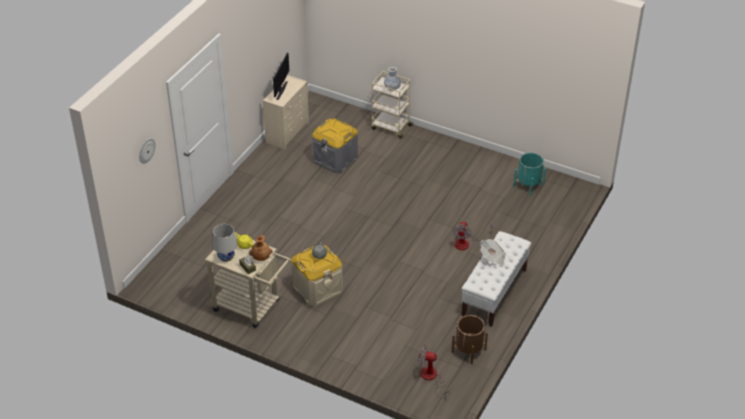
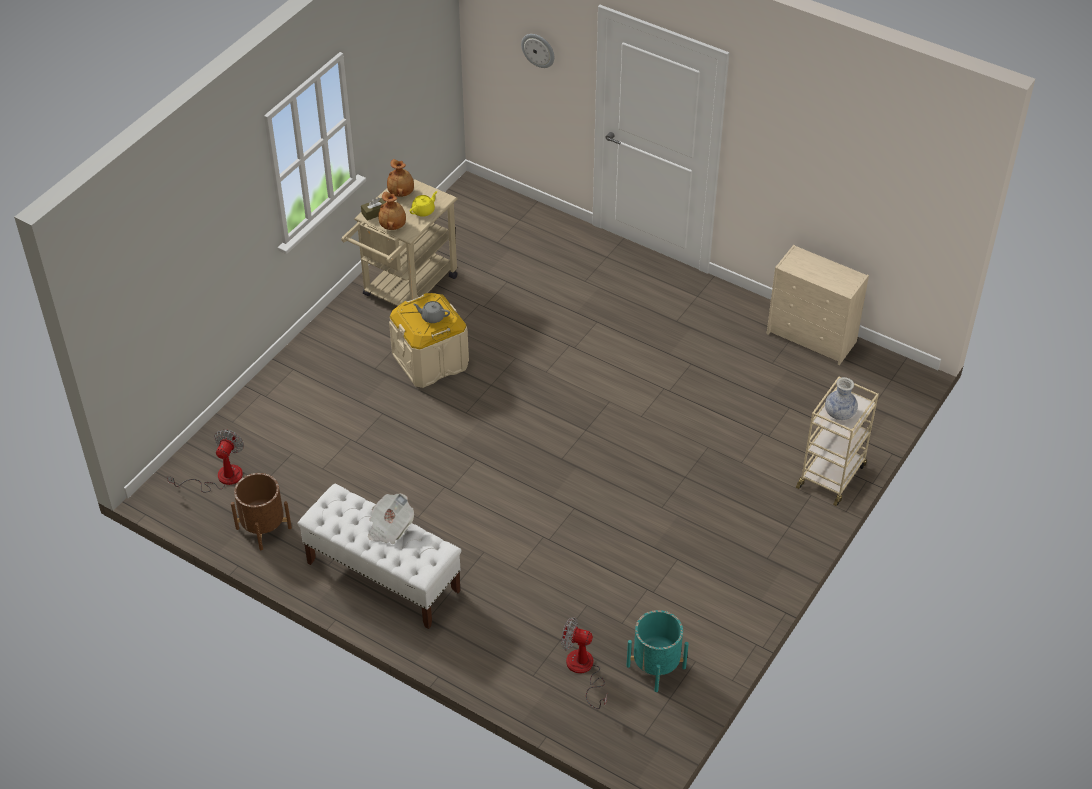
camera: 95 degrees right, 5 degrees up
(226, 257) = (401, 193): white table lamp -> brown vase
(281, 90) = (821, 266): monitor -> none
(335, 159) = (739, 395): grey storage box -> none
(467, 243) = (507, 553): fan -> fan (583, 670)

